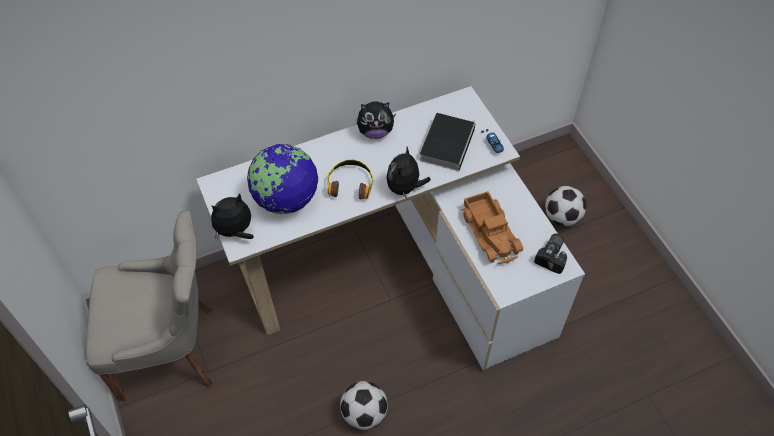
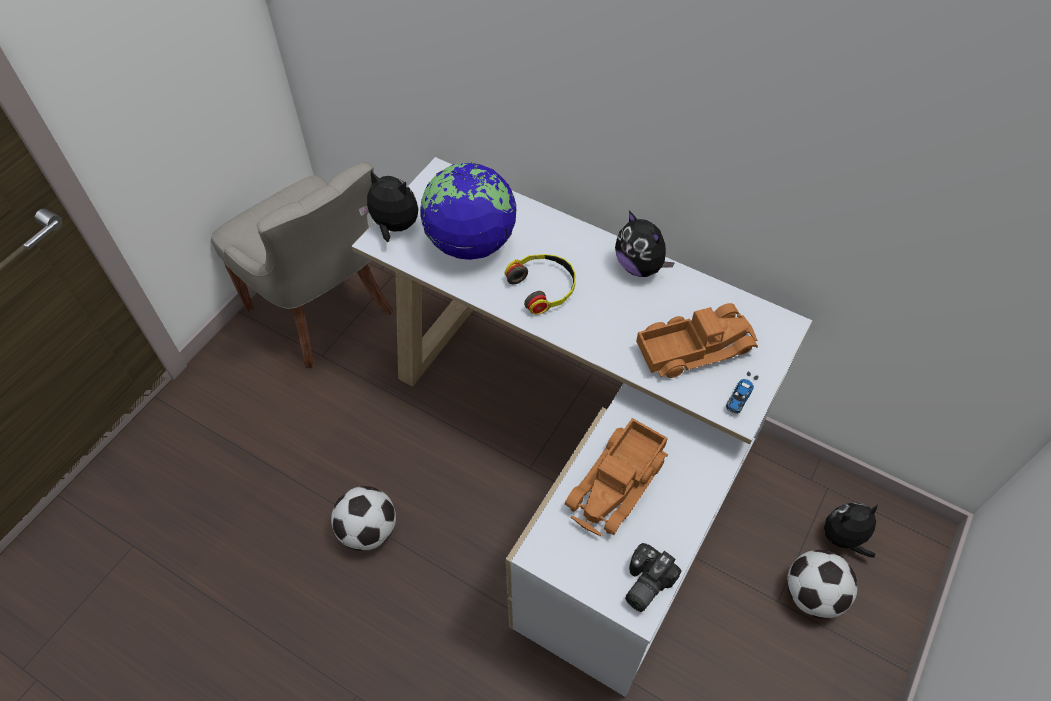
camera: 55 degrees right, 0 degrees up
(405, 188) = (583, 343): plush toy -> plush toy (843, 539)
(447, 143) = (693, 347): book -> toy truck
(553, 256) = (643, 583): camera -> camera turned 135 degrees clockwise

